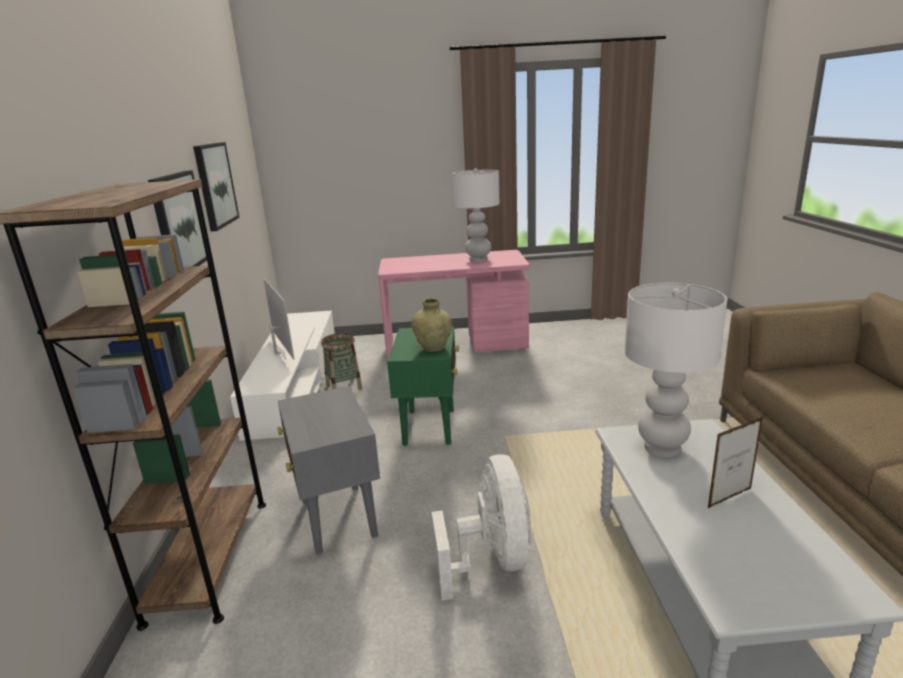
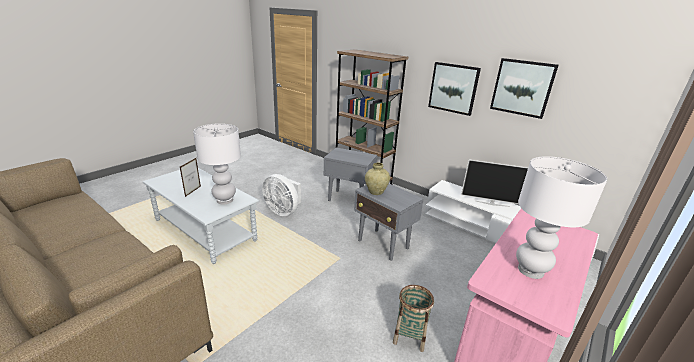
camera: 130 degrees right, 5 degrees up
(344, 387) = (471, 245): basket -> basket (409, 336)
(429, 427) = (383, 245): green side table -> grey side table

